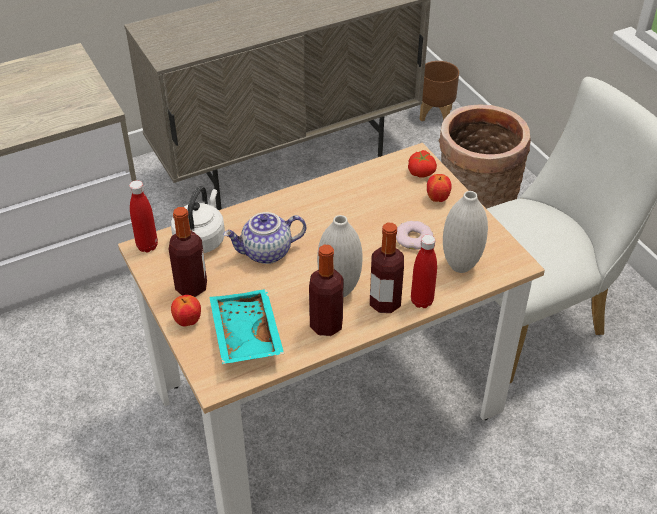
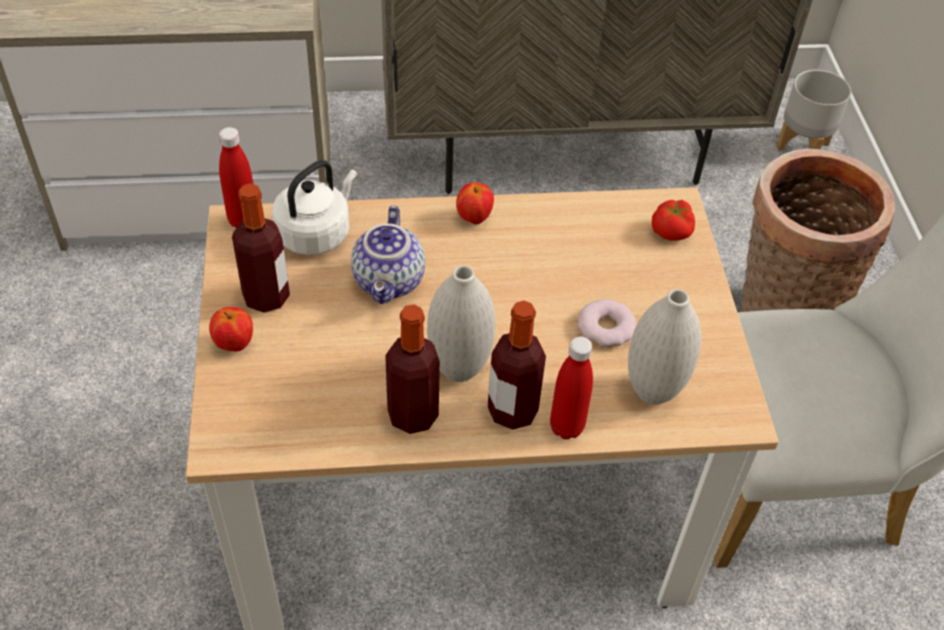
camera: 20 degrees right, 5 degrees up
(244, 335) = (295, 390): turquoise tray -> none
(266, 253) = (390, 282): teapot -> teapot turned 90 degrees counterclockwise
(436, 114) = (803, 146): brown planter -> grey planter
(437, 199) = (673, 279): apple -> apple (474, 218)

